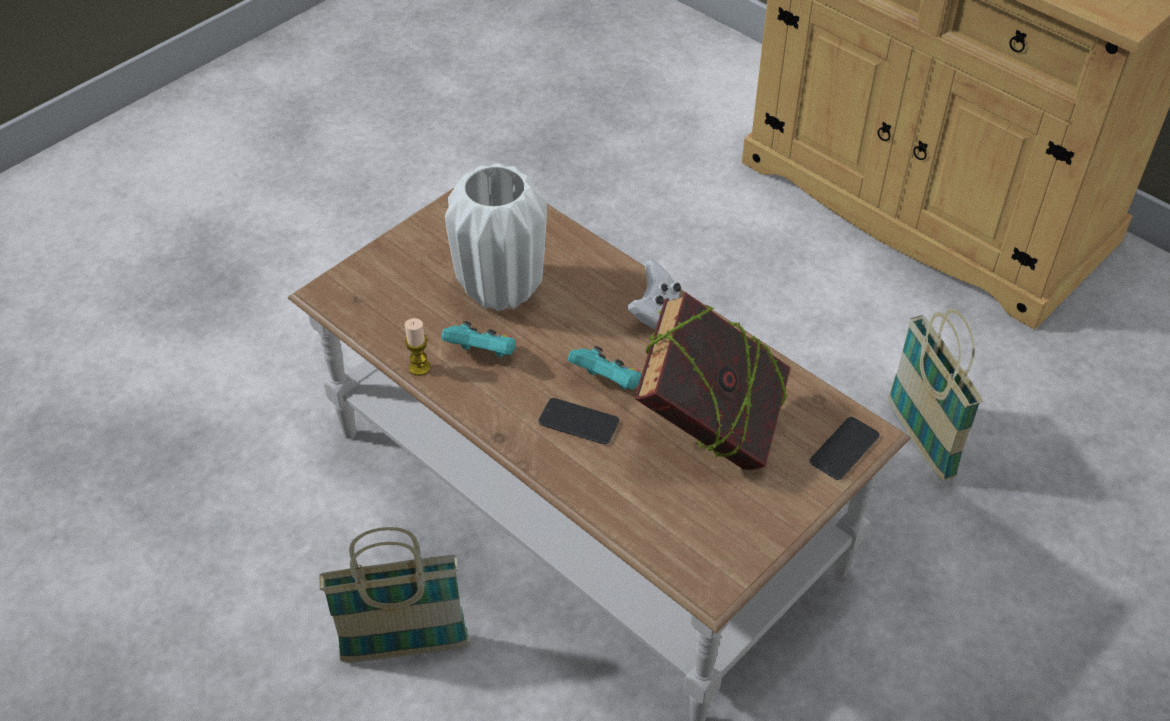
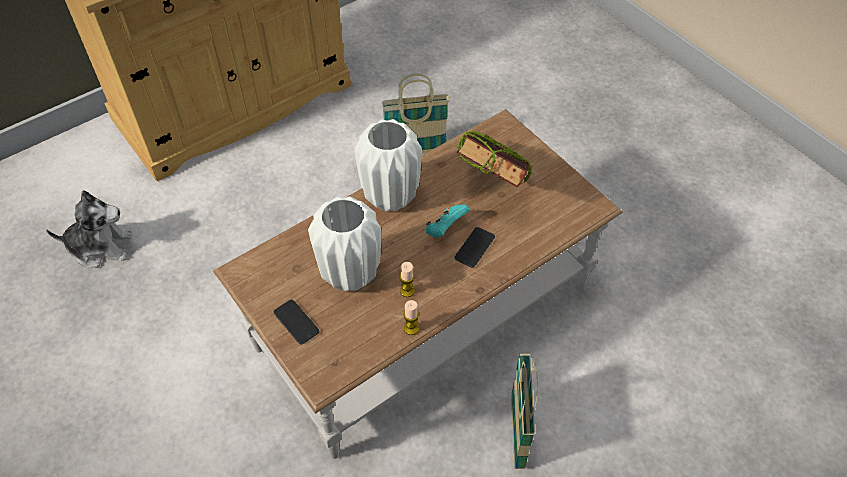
camera: 80 degrees left, 5 degrees up
(483, 354) = (407, 291): turquoise game controller -> candle
(618, 142) = (100, 247): none -> plush toy
(654, 311) = (391, 197): white game controller -> white vase
(844, 449) = (513, 134): phone -> phone (296, 322)

